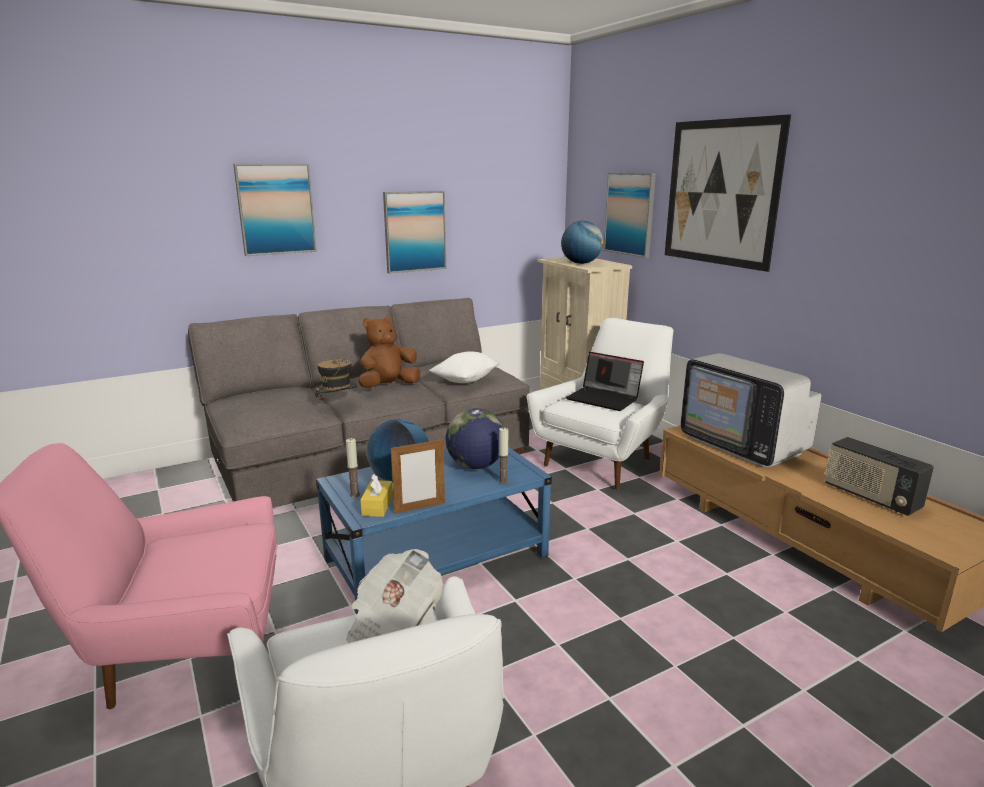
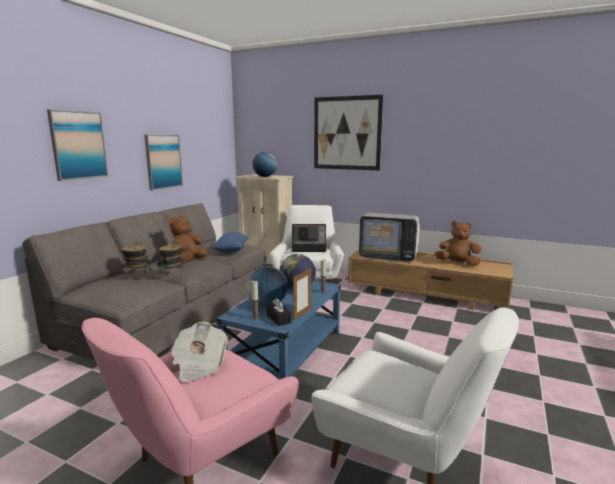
camera: 35 degrees left, 5 degrees down
(300, 398) = (137, 279): none -> hat
(377, 506) = (278, 319): yellow tissue box -> black tissue box
(393, 622) = (379, 359): newspaper -> newspaper (199, 365)
(465, 380) = (231, 251): white pillow -> blue pillow
(630, 214) = (286, 147): picture -> none
(870, 497) = (457, 263): radio -> brown plush toy

